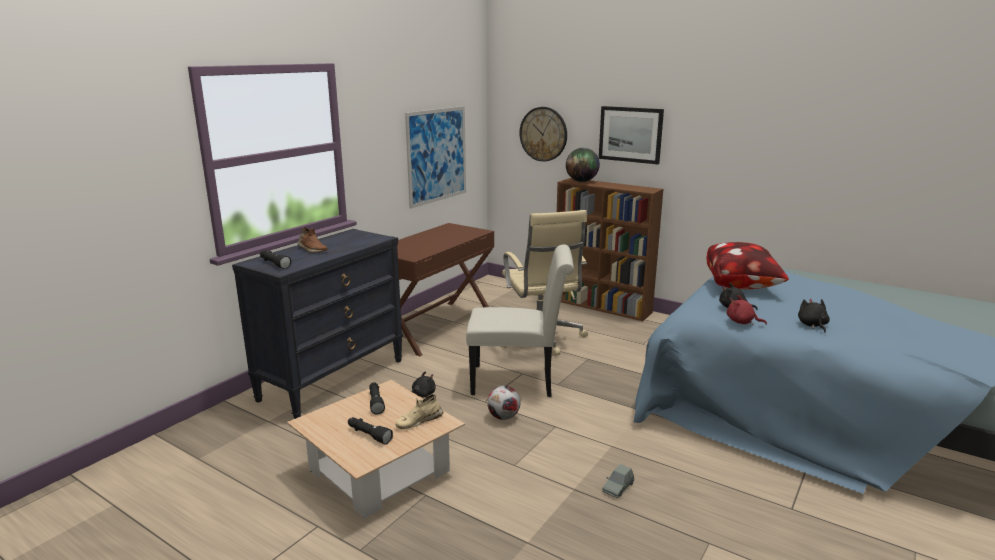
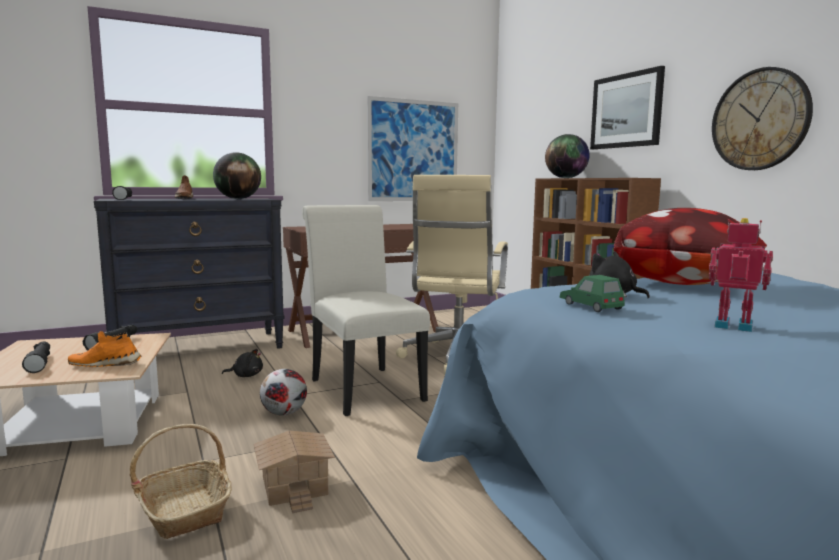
camera: 30 degrees right, 10 degrees down
(353, 240) = (238, 199): none -> globe
(418, 421) = (105, 364): beige shoe -> orange shoe
(519, 381) = (363, 387): white chair -> white chair turned 150 degrees counterclockwise
(543, 134) = (541, 130): wall clock -> wall clock (760, 119)
(558, 494) = (185, 510): none -> basket
(589, 459) = (296, 485): none -> toy house
(618, 487) = (269, 532): grey toy car -> none
(742, 322) = (590, 306): red plush toy -> green toy car
(812, 325) = (733, 325): black plush toy -> toy robot

